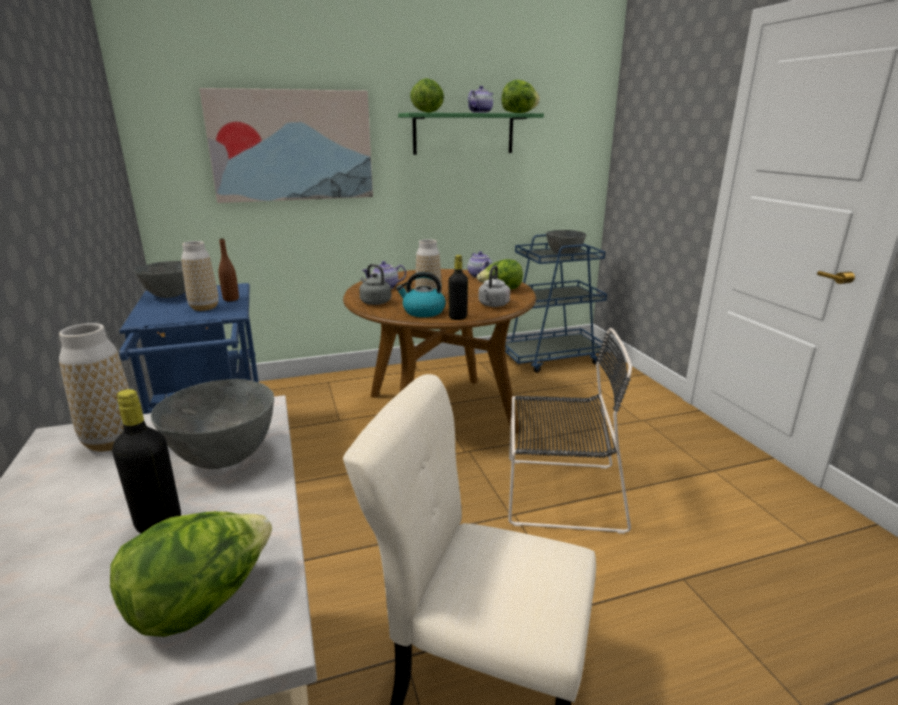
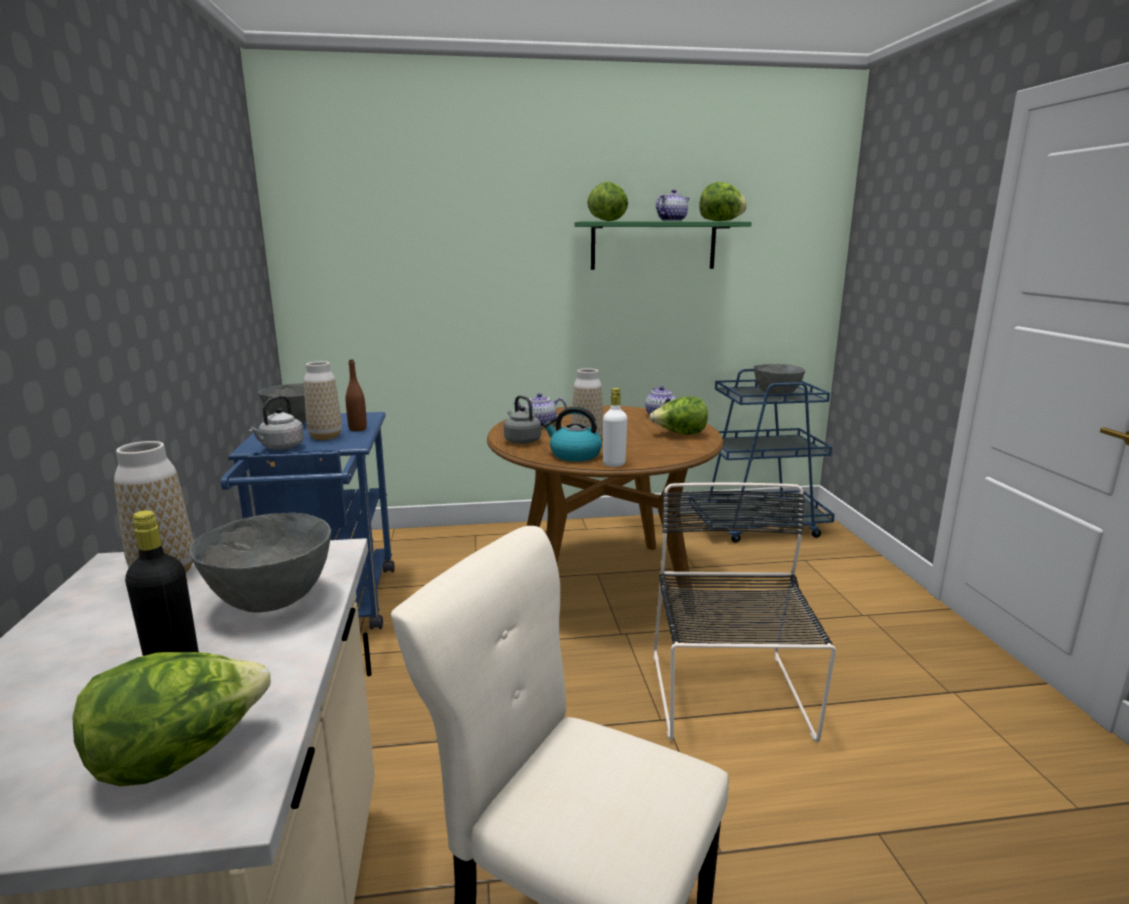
camera: 10 degrees right, 5 degrees down
(292, 146) = (449, 258): picture -> none
(458, 317) = (614, 464): black bottle -> white bottle
(493, 305) = (663, 451): grey kettle -> grey kettle (280, 447)
(558, 493) = (729, 699): black chair -> black chair turned 105 degrees counterclockwise

